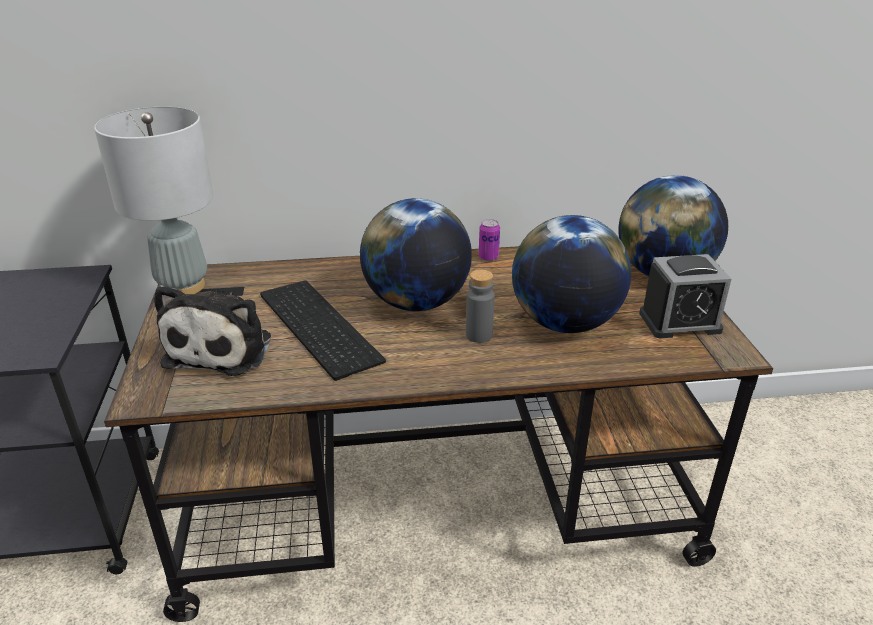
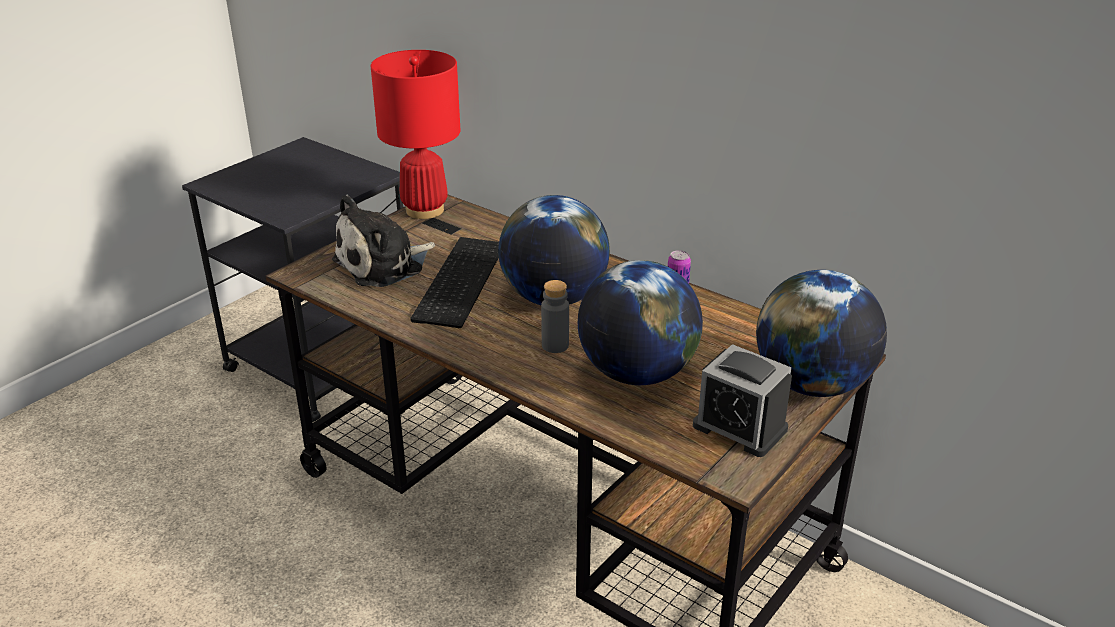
camera: 45 degrees right, 0 degrees up
(182, 286) = (424, 210): grey table lamp -> red table lamp

